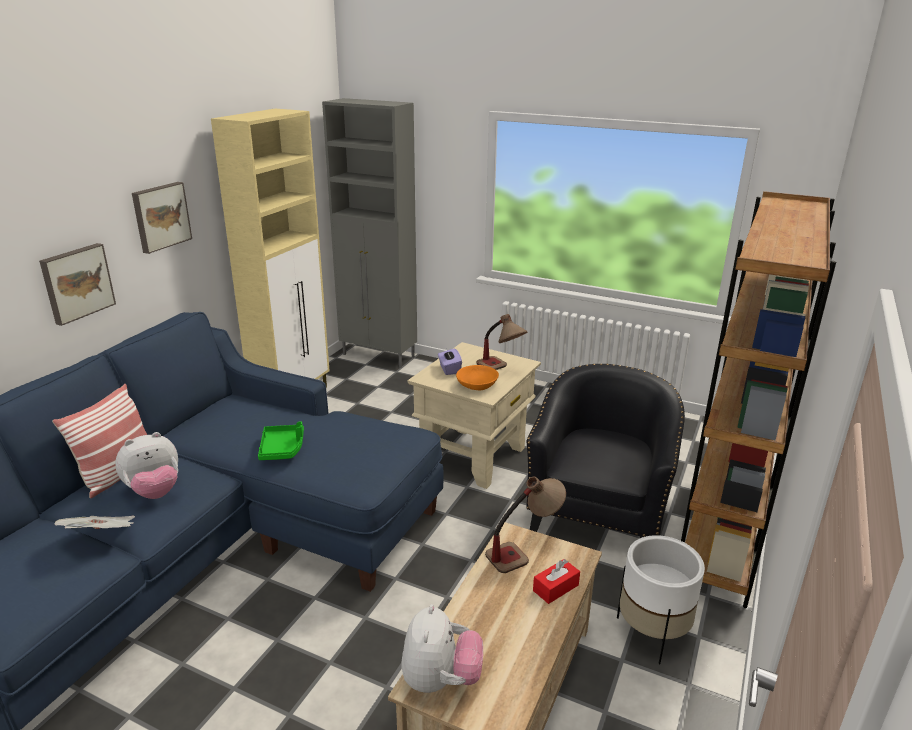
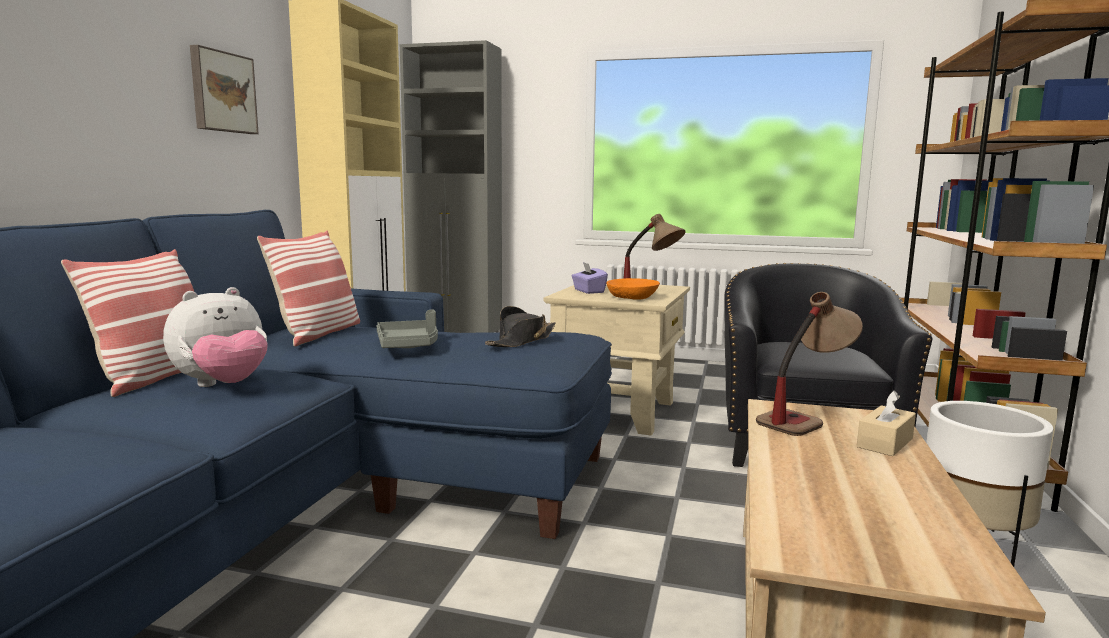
camera: 10 degrees left, 15 degrees down
(77, 283) = (106, 130): picture -> none
(103, 536) = (143, 426): newspaper -> none
(229, 423) = (318, 334): none -> pillow
(282, 448) = (408, 345): green tray -> grey tray
(362, 449) = (521, 341): none -> black hat
(440, 680) = (821, 540): plush toy -> none
(555, 588) = (885, 443): red tissue box -> beige tissue box

